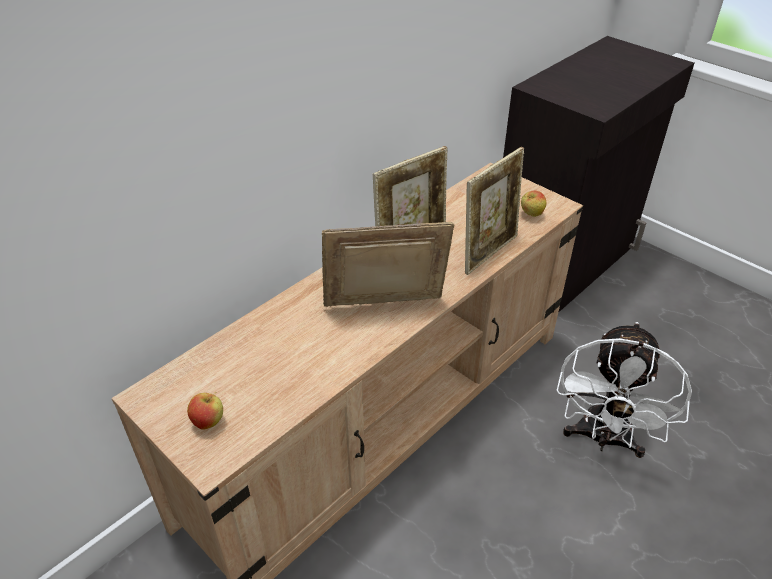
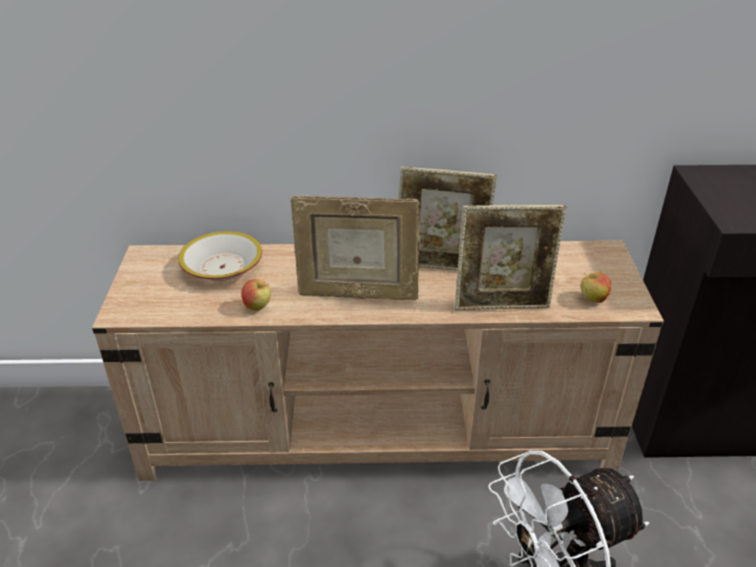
camera: 45 degrees right, 5 degrees down
(208, 422) = (151, 291): apple -> apple (257, 307)
(243, 358) = (222, 268): none -> bowl
(385, 307) = (357, 294): picture frame -> picture frame turned 150 degrees clockwise

